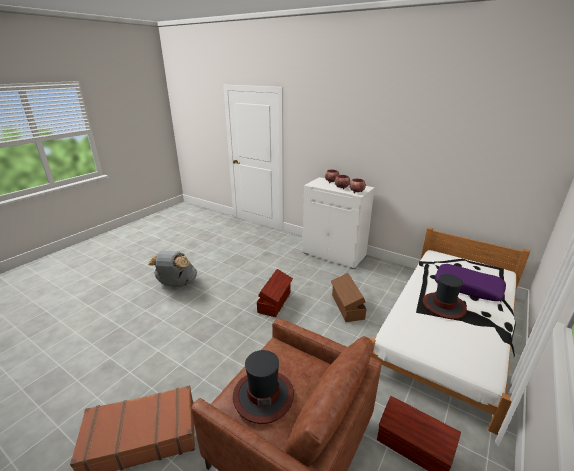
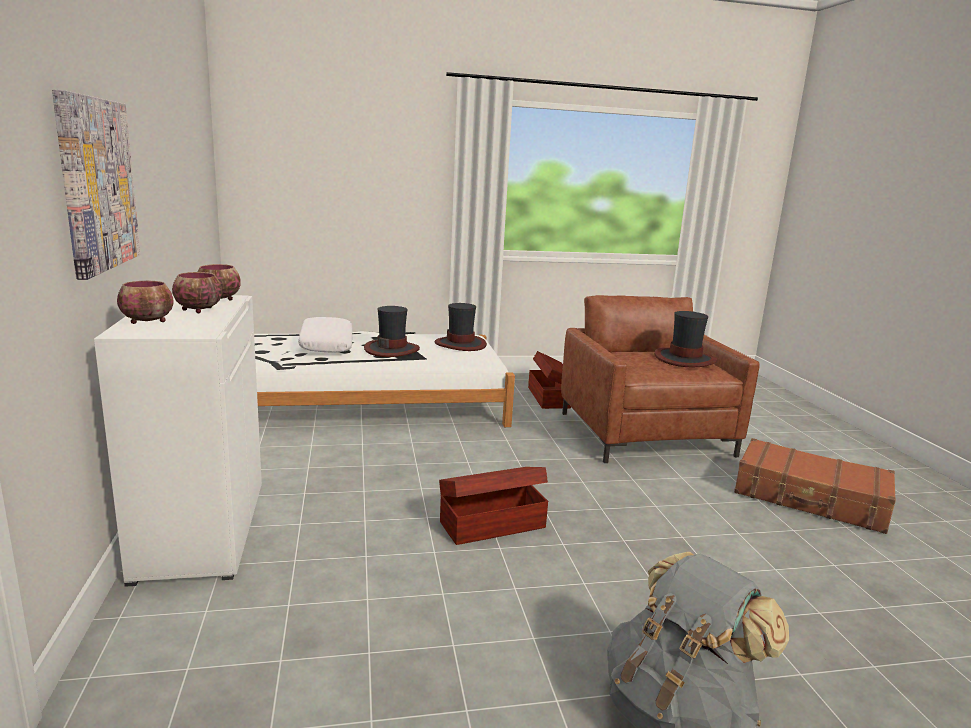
camera: 135 degrees left, 10 degrees down
(345, 142) = (97, 184): none -> picture
(347, 307) = (404, 462): brown storage box -> none
(453, 348) = (460, 344): none -> hat
(467, 287) = (326, 344): purple pillow -> white pillow

